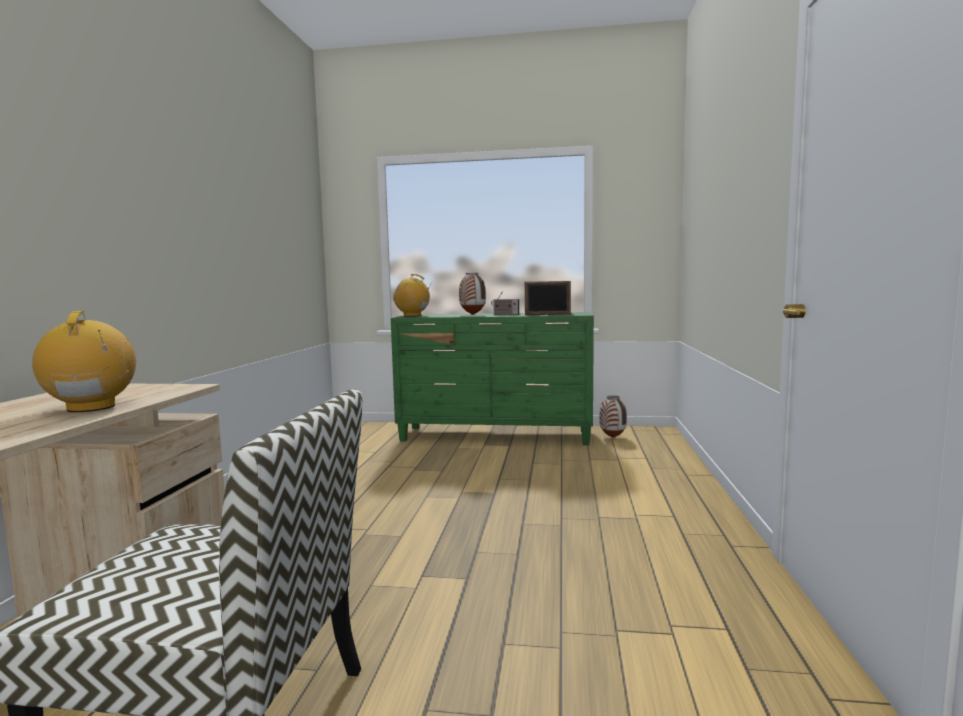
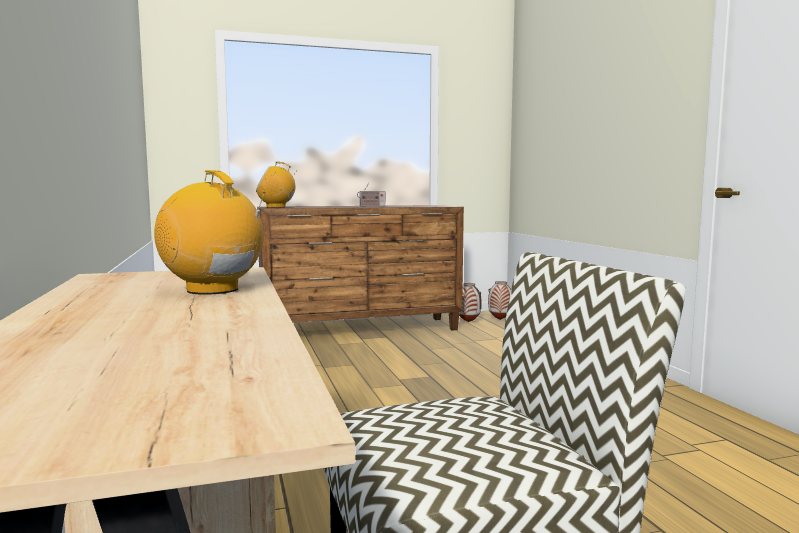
camera: 25 degrees left, 0 degrees up
(472, 315) = (339, 206): vase -> vase (499, 319)
(496, 436) = (362, 330): green dresser -> brown dresser
(547, 314) = (416, 206): picture frame -> none

